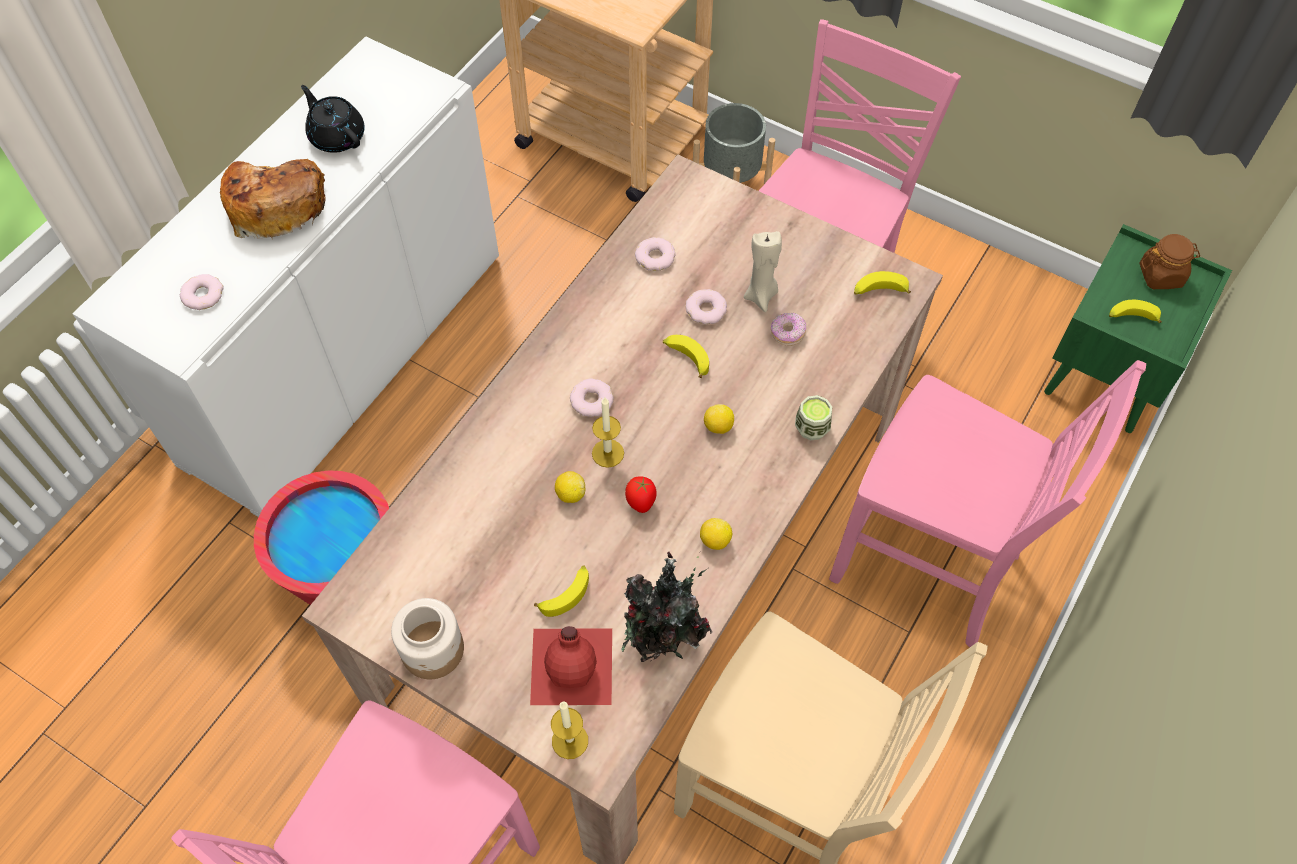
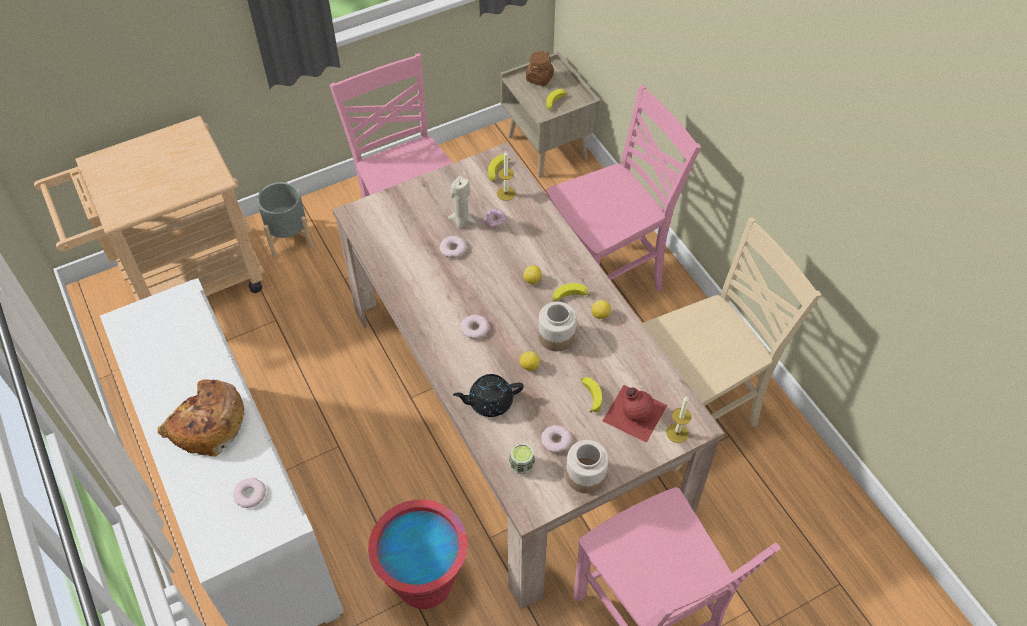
camera: 60 degrees left, 5 degrees down
(337, 136) = (176, 366): black teapot -> black teapot (489, 402)
(608, 453) = (514, 337): candle -> candle (506, 193)
(640, 502) = (556, 336): tomato -> jar
(655, 257) = (399, 254): donut -> donut (556, 440)
(663, 639) = (644, 365): potted plant -> none
(686, 358) = (478, 273): banana -> banana (568, 297)
(811, 428) = (561, 242): cup -> cup (521, 465)
(1107, 376) = (548, 148): green nightstand -> beige nightstand

